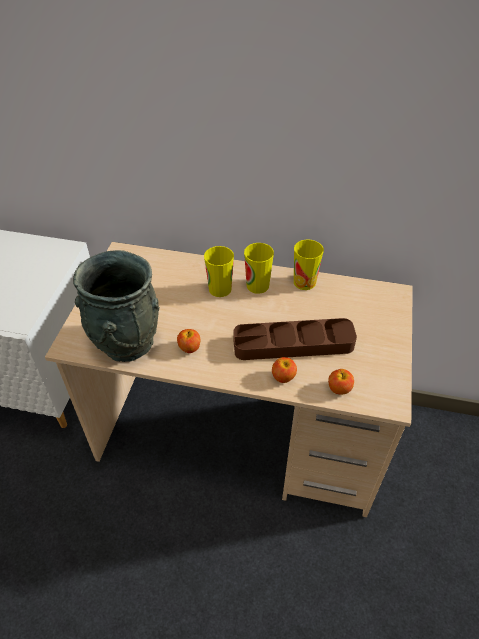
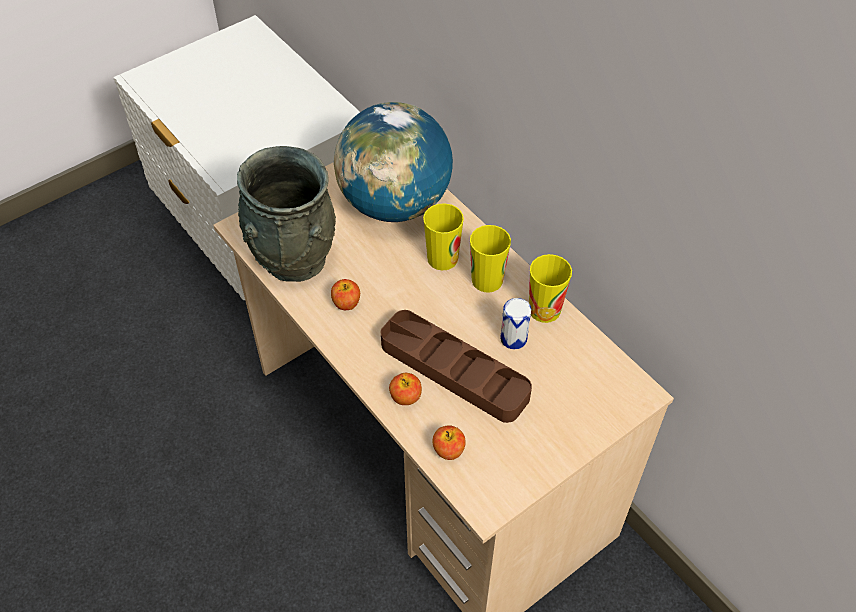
camera: 40 degrees right, 5 degrees up
(159, 276) = (395, 204): none -> globe
(305, 306) = (513, 338): none -> can

